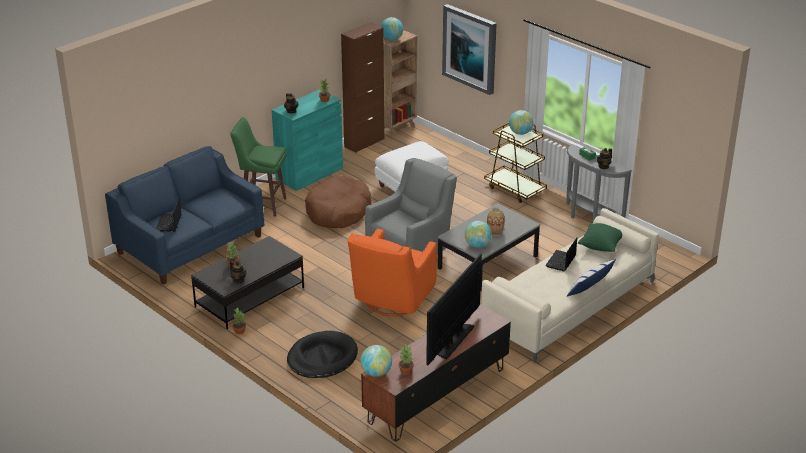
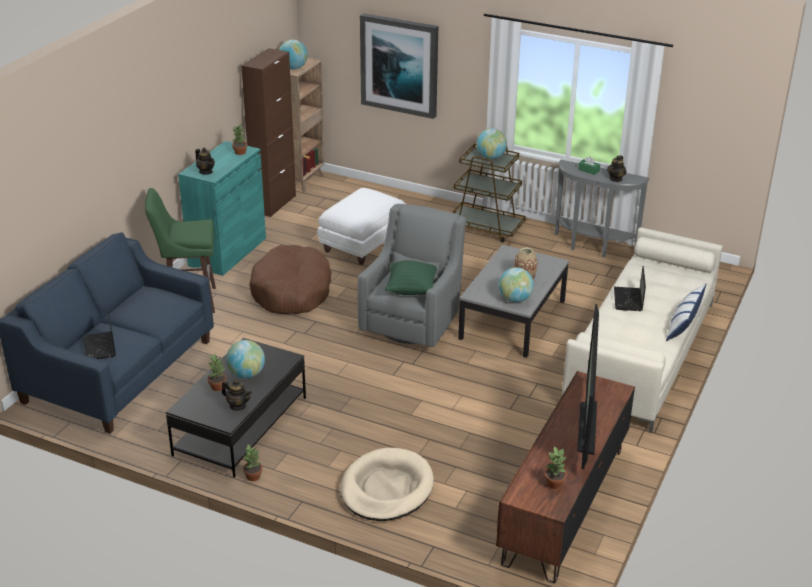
camera: 20 degrees left, 0 degrees up
(322, 358) = (386, 488): black dog bed -> beige dog bed
(376, 373) = (518, 495): globe -> globe (246, 374)
(391, 301) = (429, 392): orange armchair -> none
(600, 246) = (658, 273): green pillow -> green pillow (411, 289)

